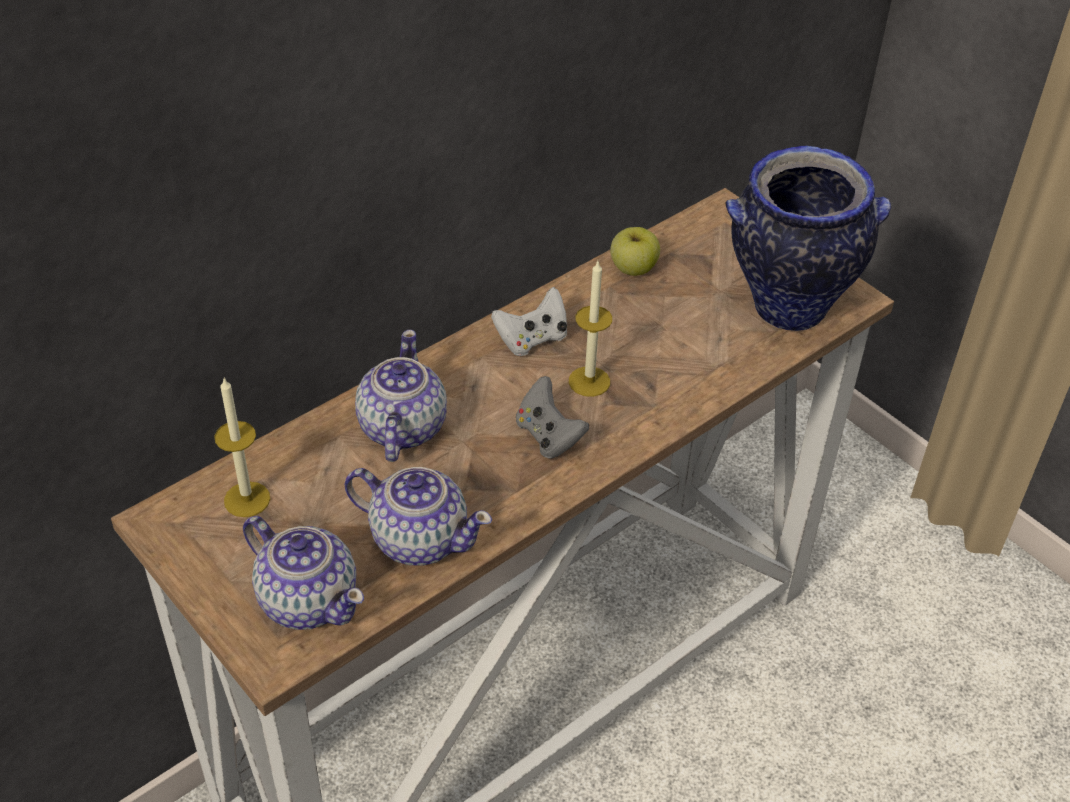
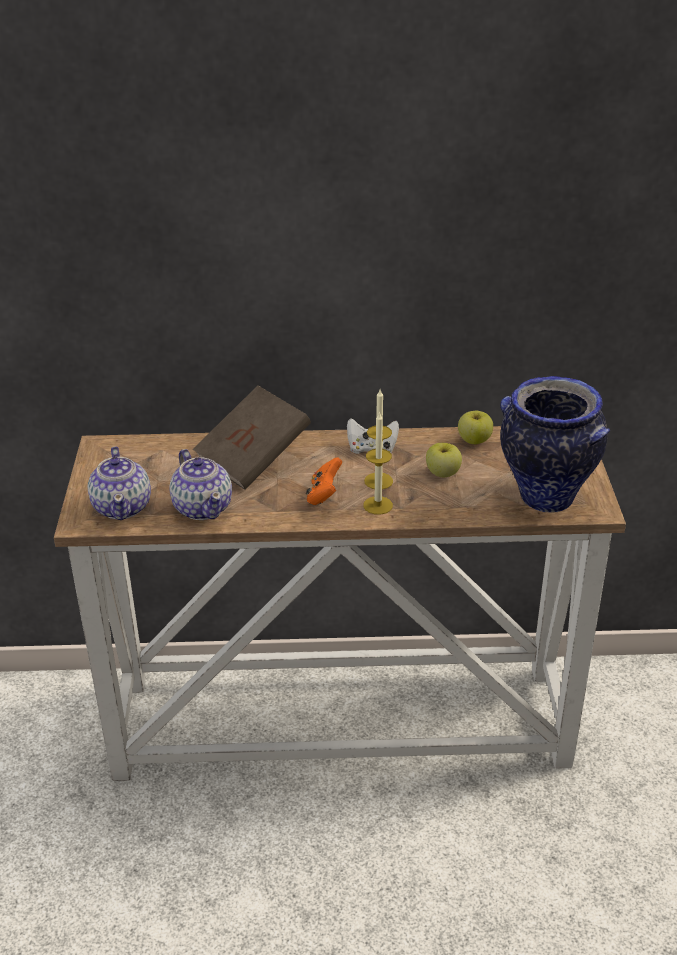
camera: 40 degrees right, 10 degrees down
(247, 499) = (146, 455): candle -> candle (378, 505)
(401, 428) = (253, 458): teapot -> brown book
(548, 436) = (324, 495): grey game controller -> orange game controller
(648, 332) = (442, 473): none -> apple

